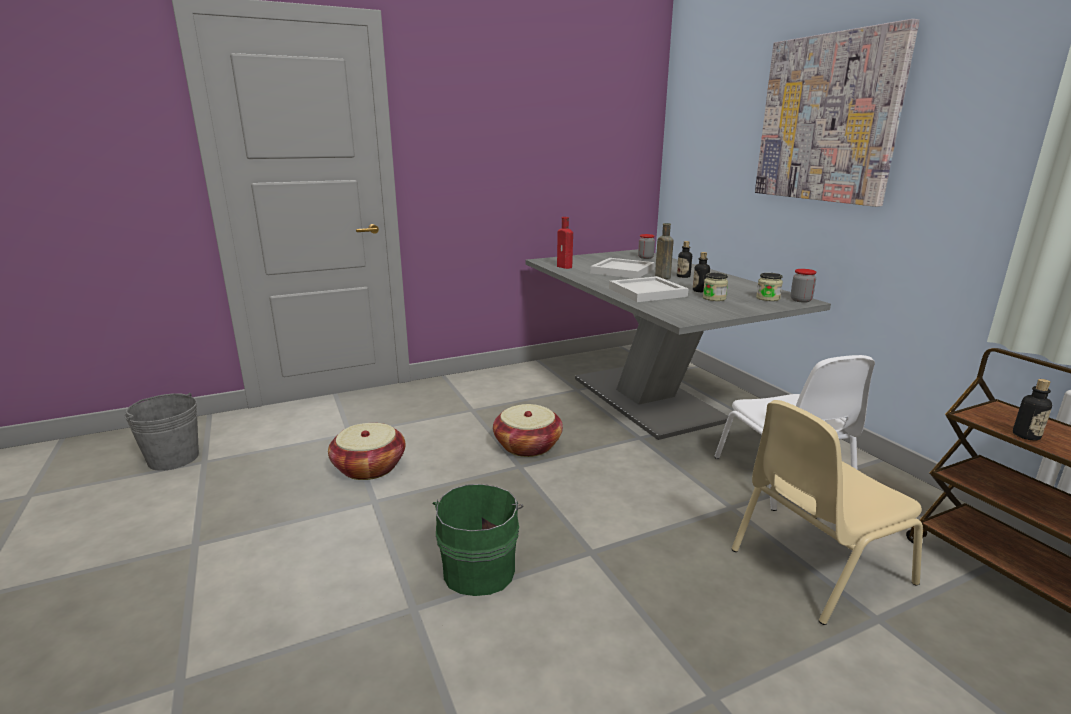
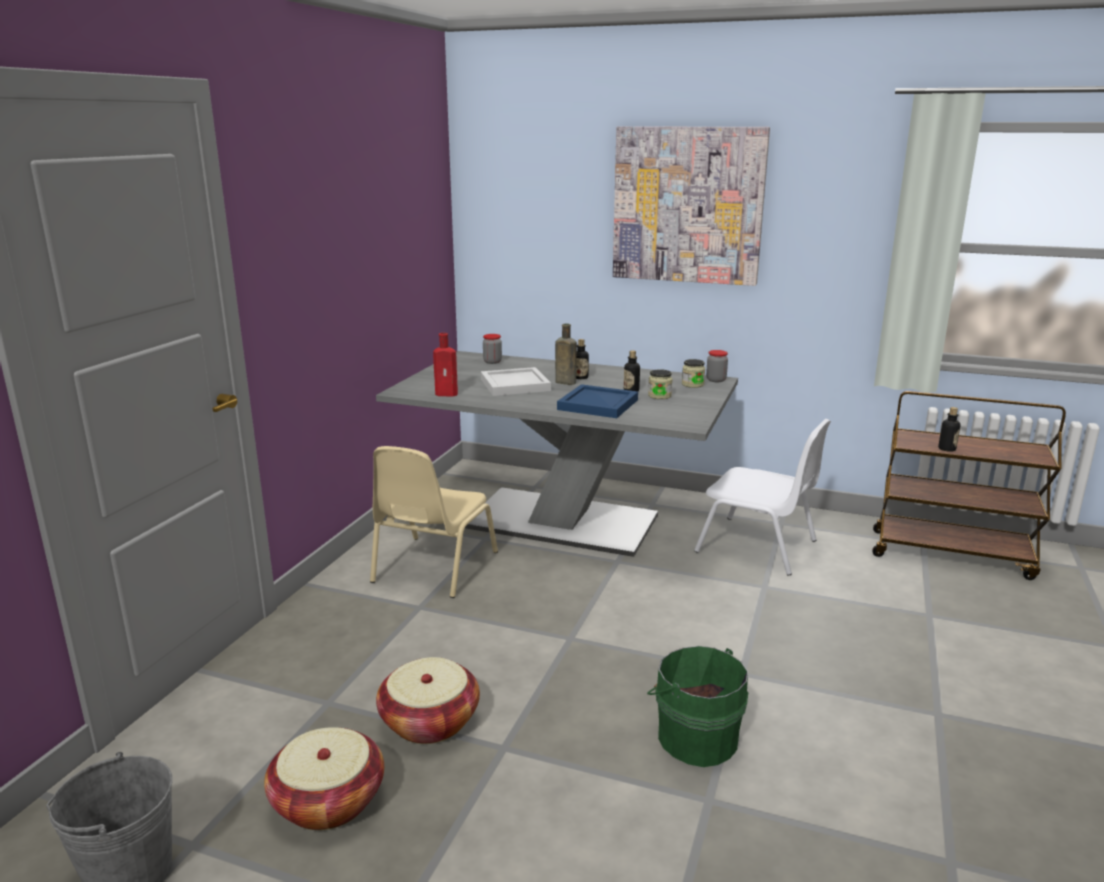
camera: 45 degrees left, 0 degrees up
(527, 445) = (542, 615): basket -> basket (328, 801)
(648, 292) = (599, 404): white tray -> blue tray
(816, 566) = (862, 600): beige chair -> beige chair (433, 567)

